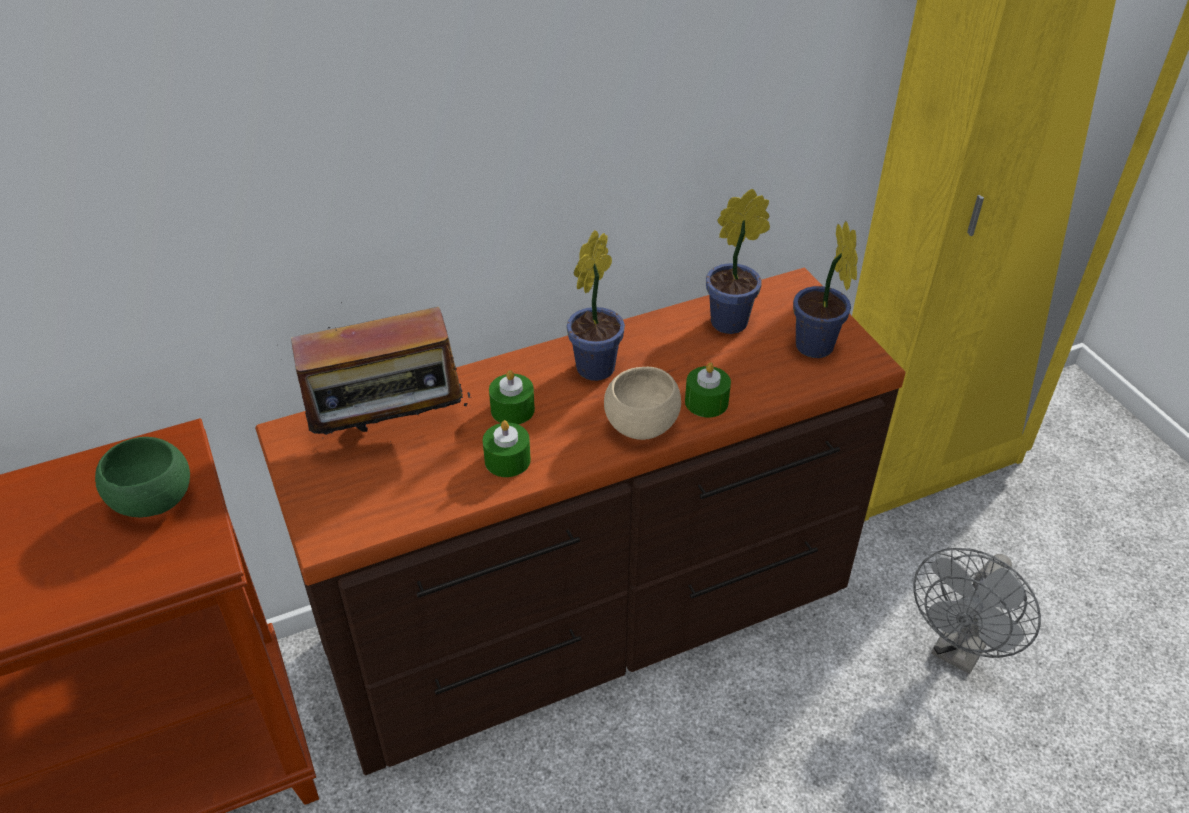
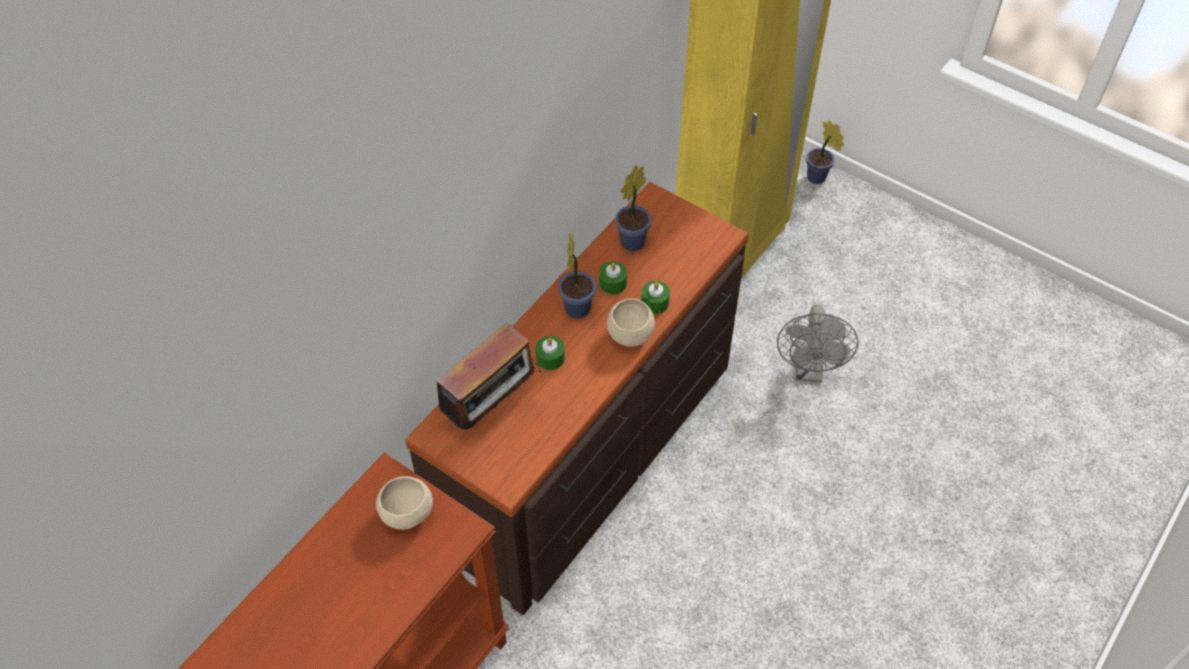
camera: 30 degrees left, 10 degrees up
(153, 501) = (407, 513): green bowl -> beige bowl
(507, 460) = (572, 391): green candle -> green candle (612, 283)
(816, 350) = (692, 240): potted plant -> potted plant (818, 179)

